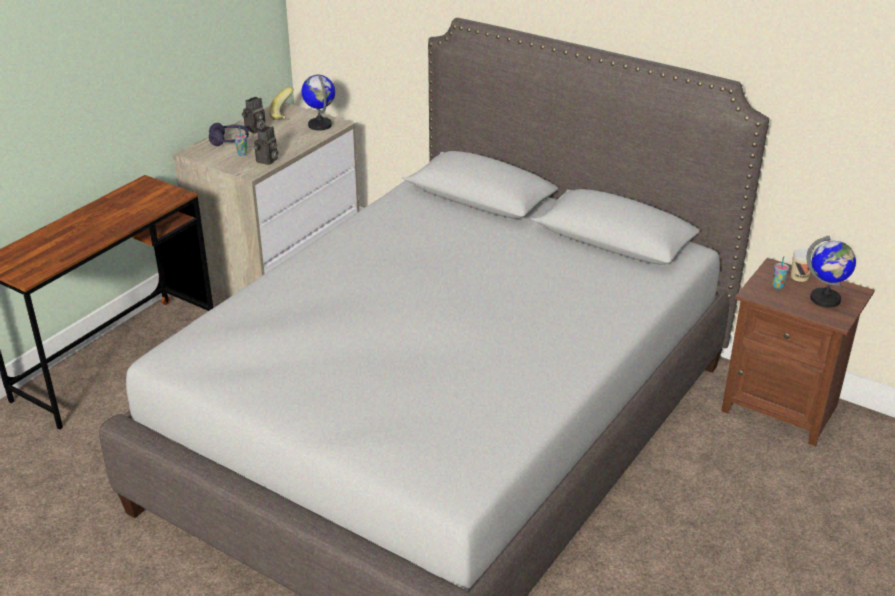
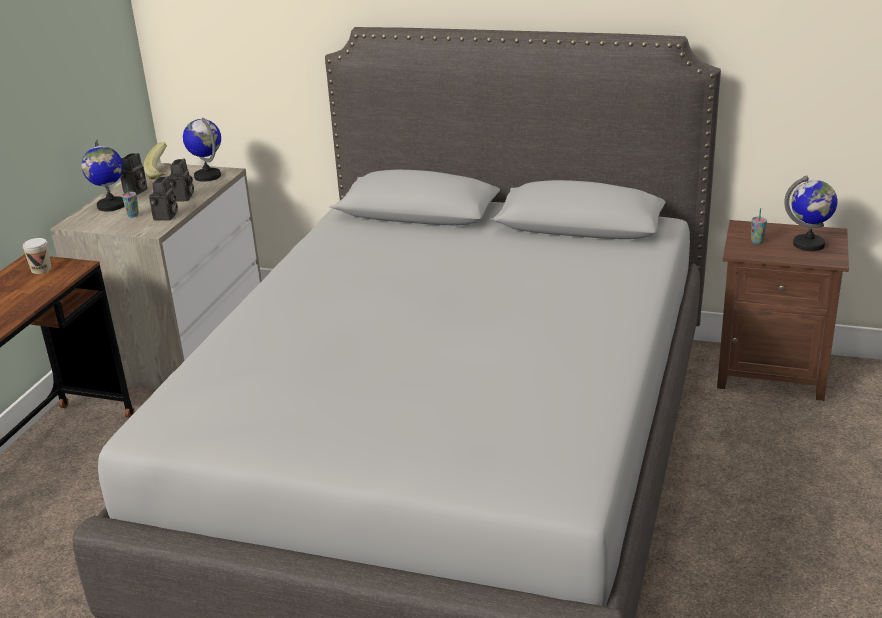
camera: 15 degrees left, 5 degrees down
(229, 141) = (111, 206): purple headphones -> globe
(289, 144) = (183, 198): none -> camera
(799, 277) = (771, 230): cup -> cup (41, 269)

